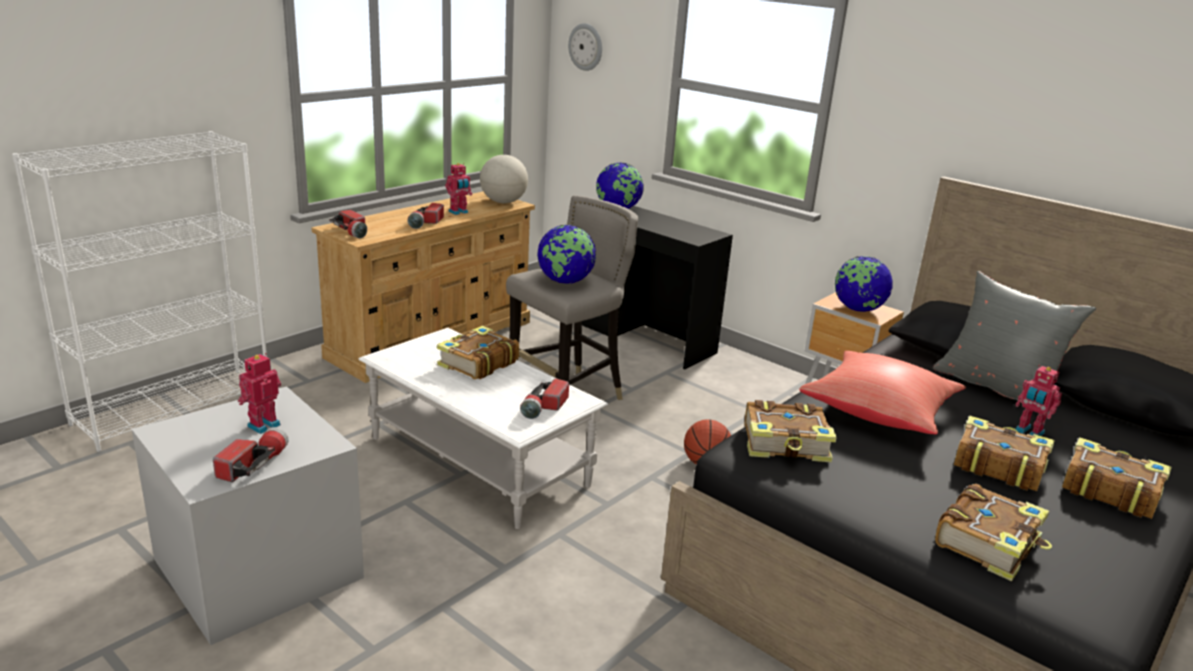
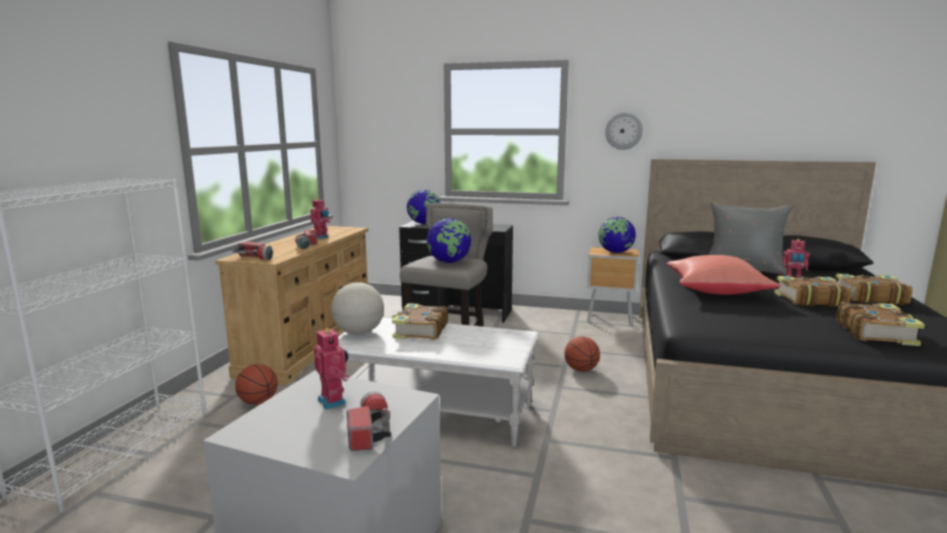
camera: 25 degrees left, 10 degrees down
(262, 425) = (334, 401): toy robot -> toy robot turned 135 degrees clockwise
(323, 394) = (258, 402): none -> basketball
(503, 202) = (344, 229): globe -> globe (359, 332)
(544, 407) = (504, 344): flashlight -> none
(586, 47) = (369, 118): wall clock -> wall clock (623, 131)
(786, 444) = (703, 316): book -> none

